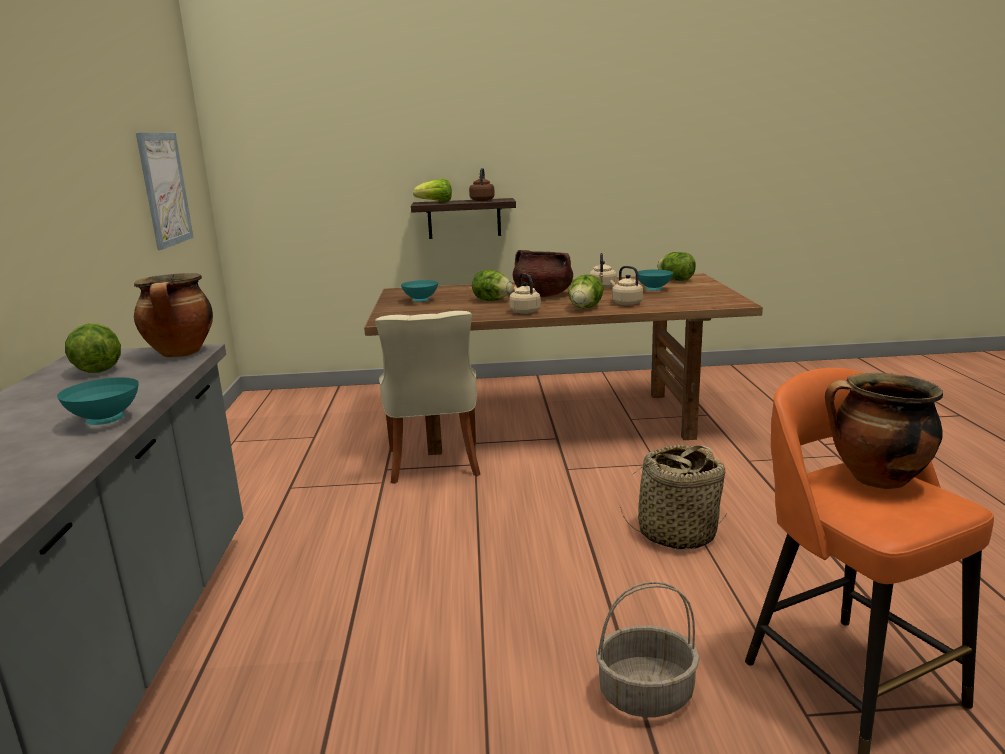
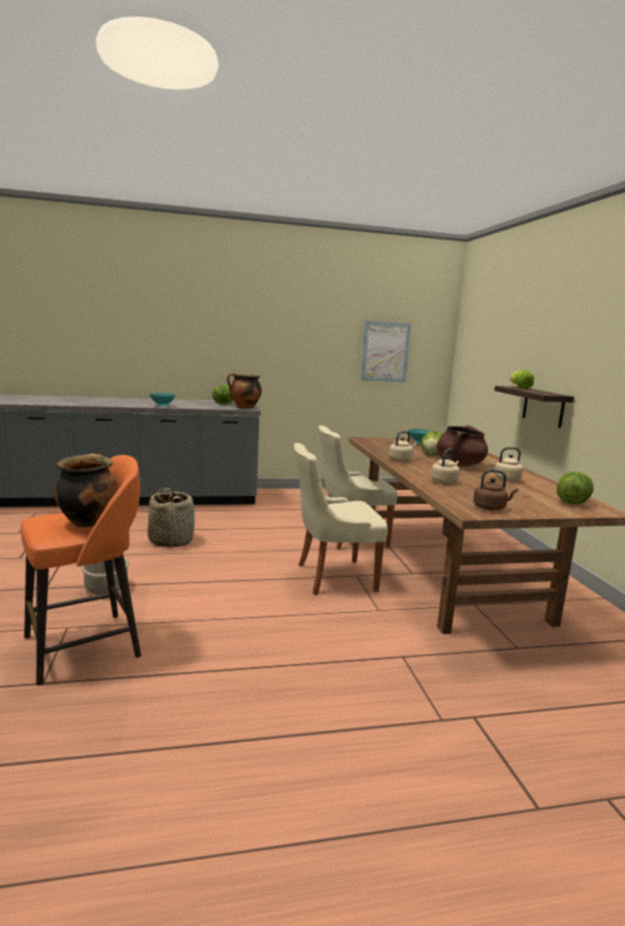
camera: 80 degrees right, 5 degrees down
(482, 200) = (541, 392): brown kettle -> brown kettle (491, 508)
(573, 483) = (332, 577): none -> beige chair
(585, 308) = (420, 471): lettuce -> none
(654, 290) = (510, 492): turquoise bowl -> none
(676, 533) = (261, 608): basket -> basket (171, 540)

